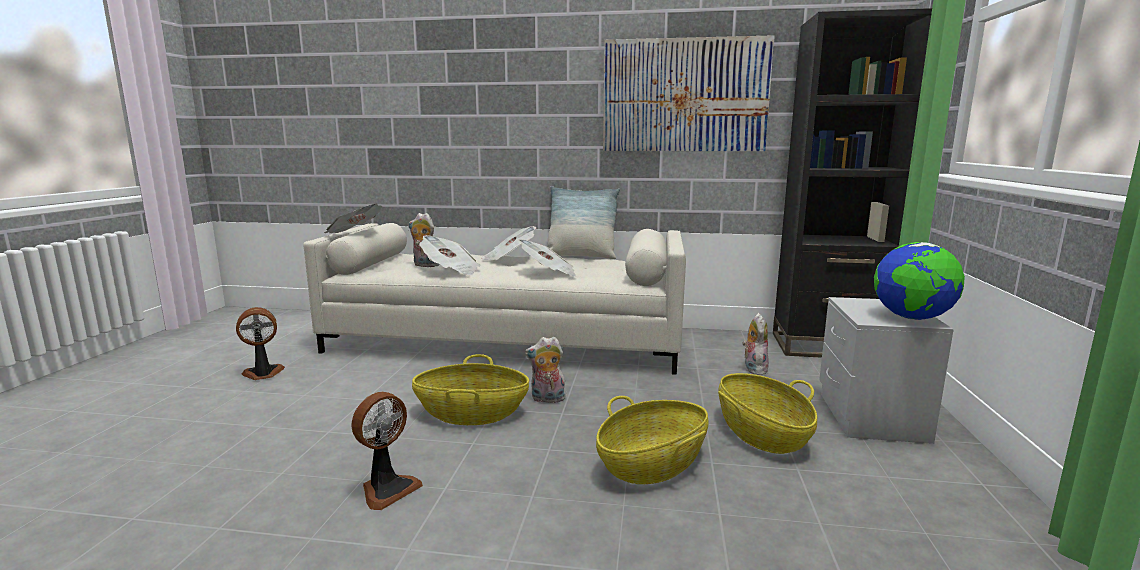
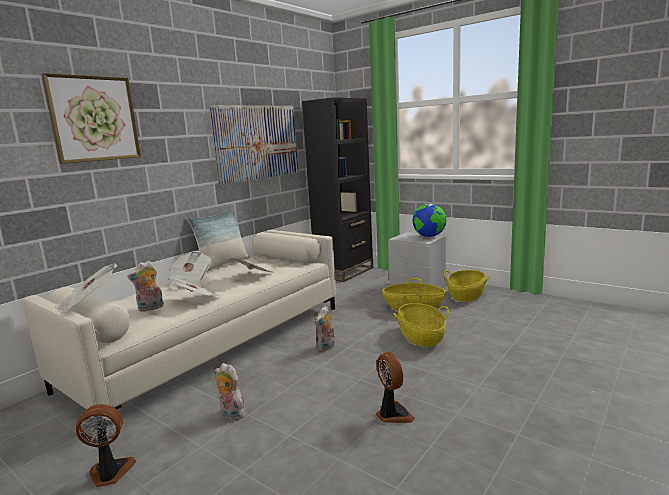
camera: 60 degrees left, 0 degrees up
(263, 374) = (110, 473): fan -> fan turned 75 degrees clockwise
(455, 60) = (94, 119): none -> picture
(471, 413) = (320, 374): basket -> basket (466, 295)
(753, 369) = (350, 292): plush toy -> plush toy (231, 414)

